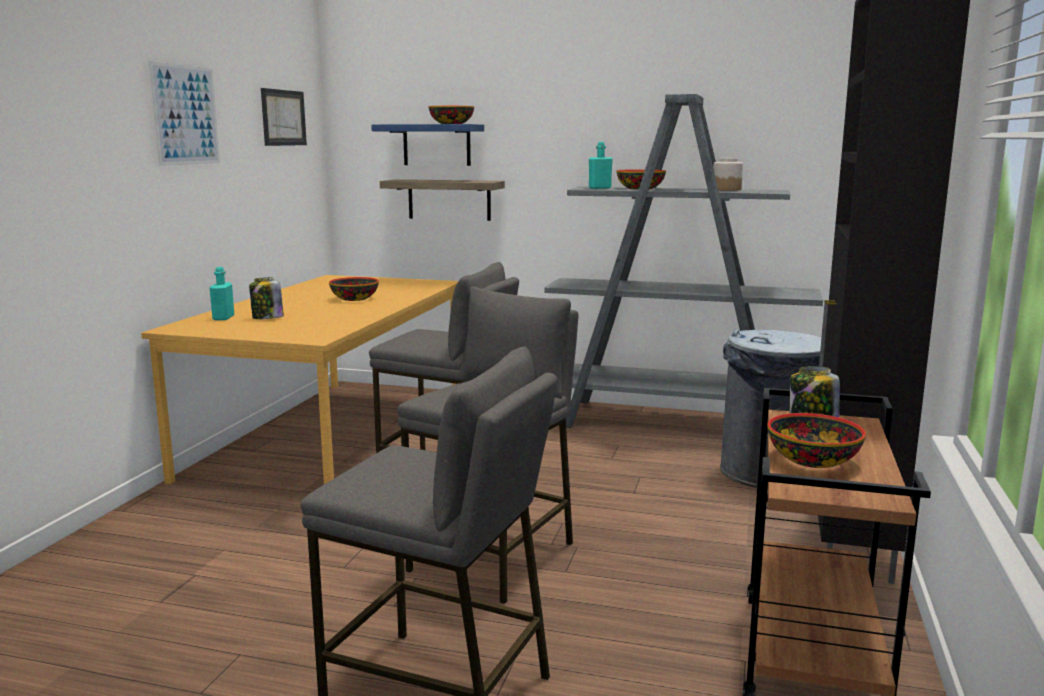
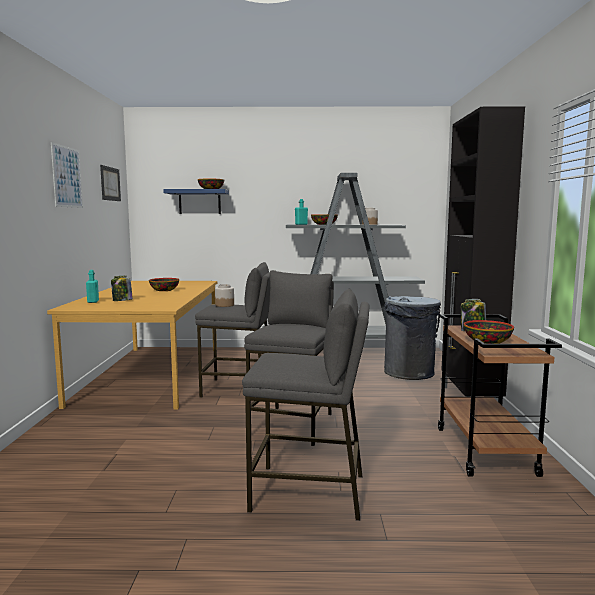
camera: 15 degrees left, 5 degrees down
(428, 334) = (224, 305): none -> jar
(449, 199) = (207, 233): shelf -> none

